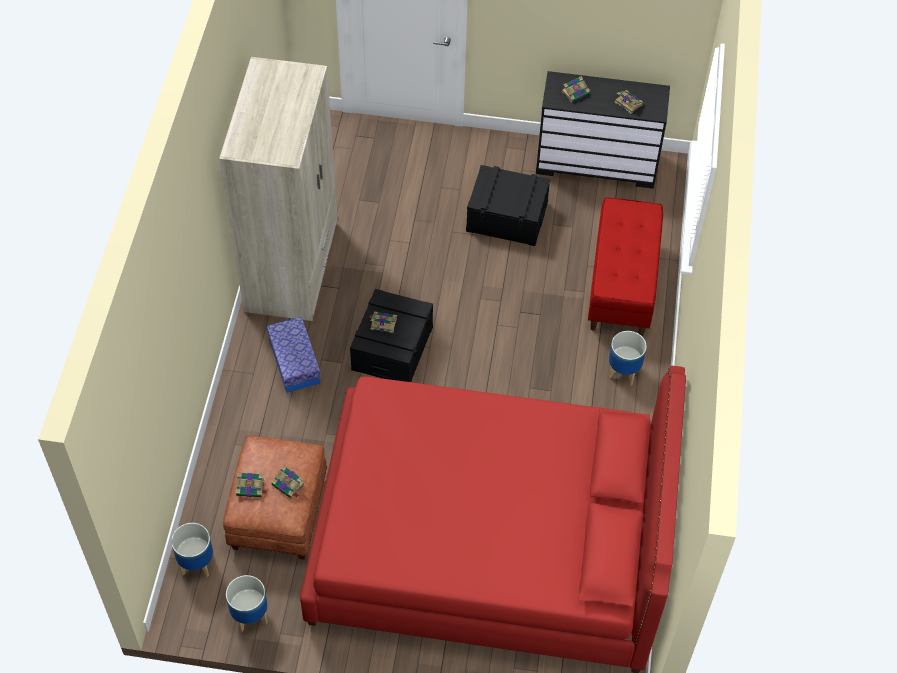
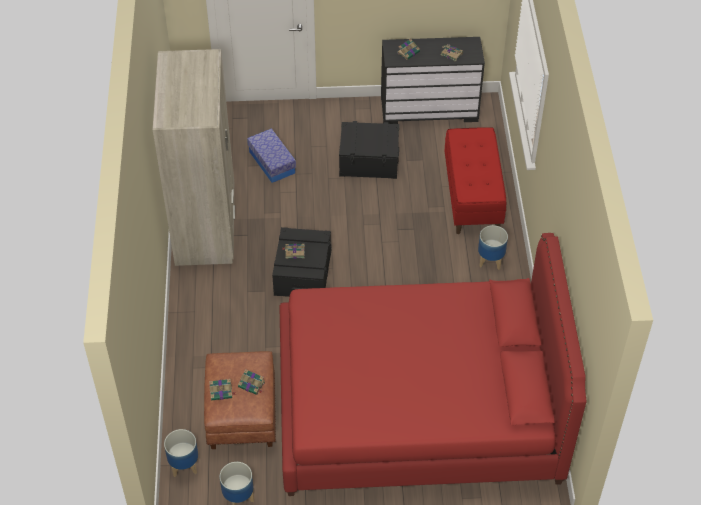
camera: 10 degrees left, 5 degrees down
(294, 362) = (226, 297): storage box -> storage box (272, 162)

